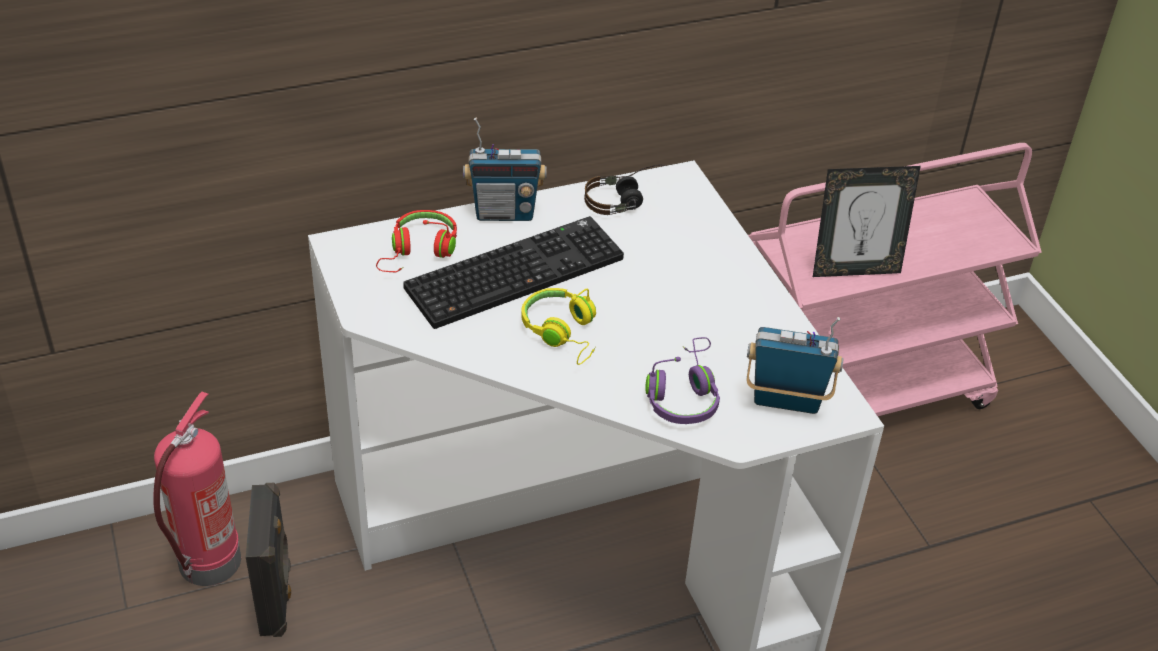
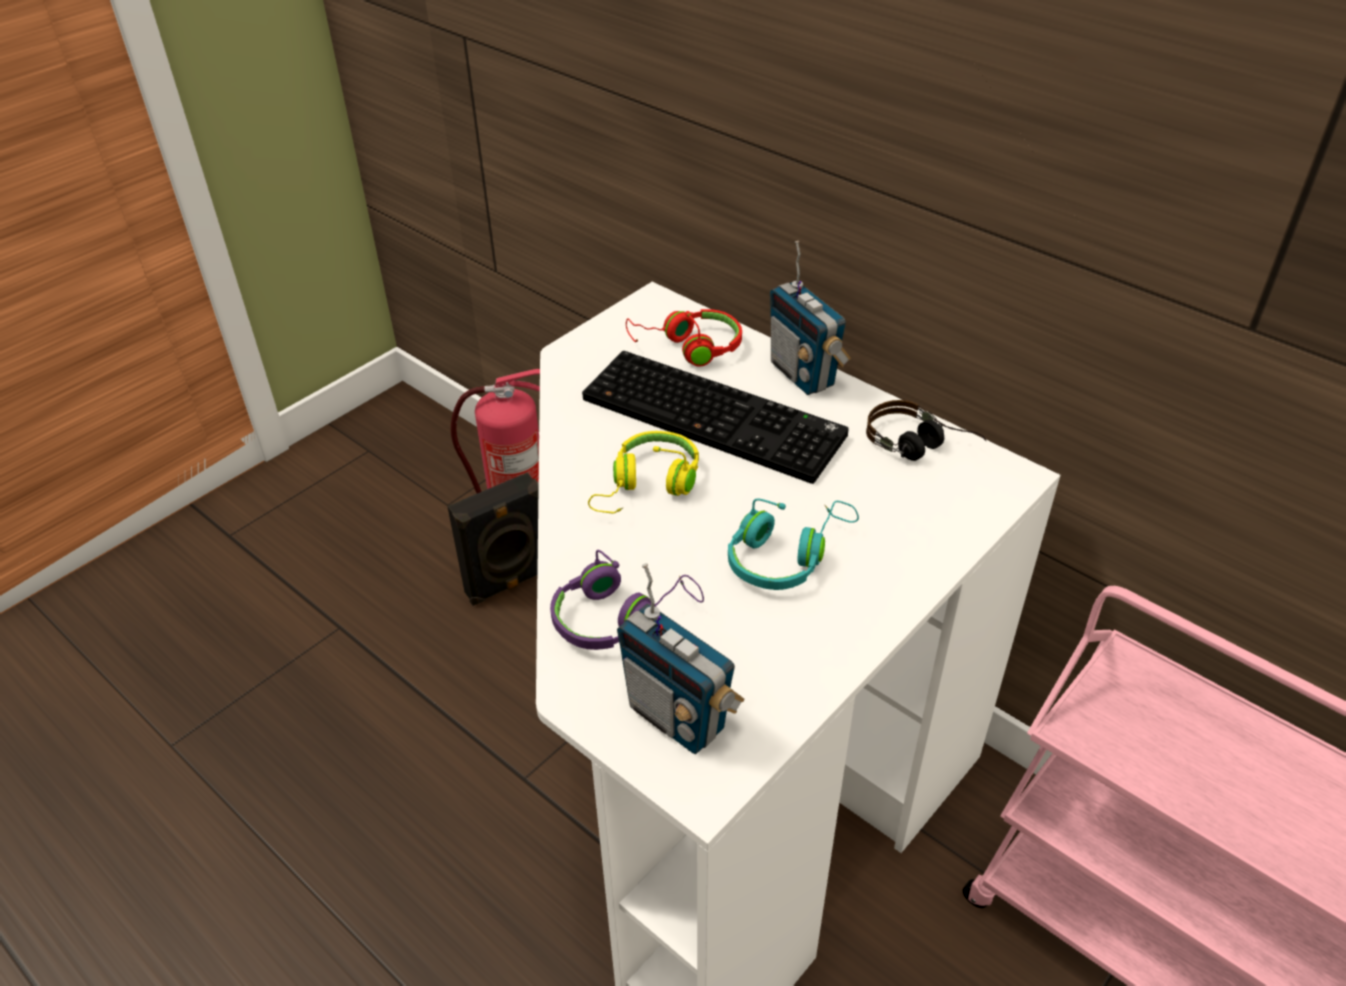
camera: 65 degrees right, 0 degrees up
(681, 299) = (786, 555): none -> turquoise headphones
(786, 401) = (677, 717): radio -> radio turned 150 degrees clockwise
(854, 270) = (1160, 764): picture frame -> none

